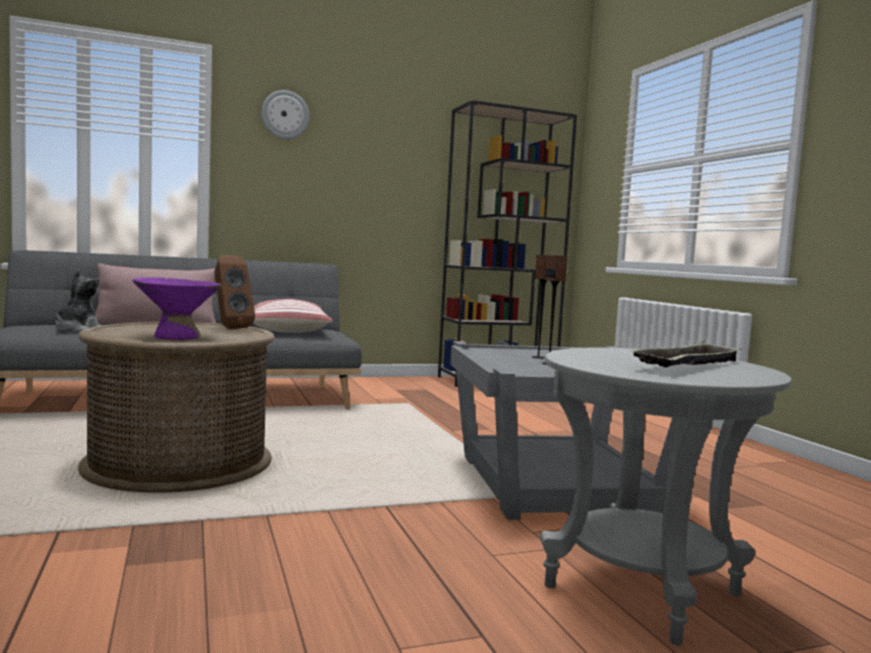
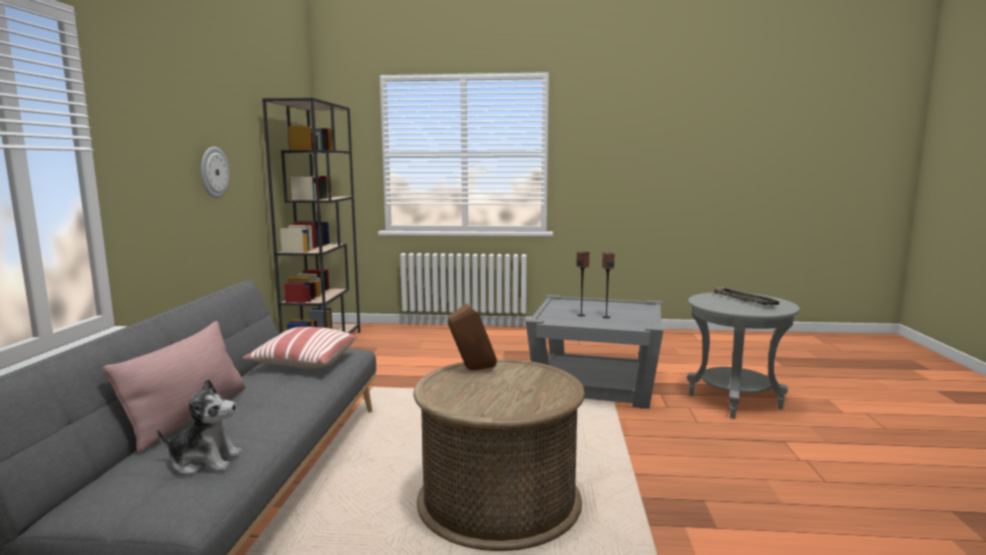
camera: 65 degrees left, 5 degrees up
(77, 329) = (204, 461): plush toy -> plush toy turned 150 degrees clockwise
(177, 336) = (531, 388): purple bowl -> none
(285, 115) = (152, 107): wall clock -> wall clock (213, 172)

